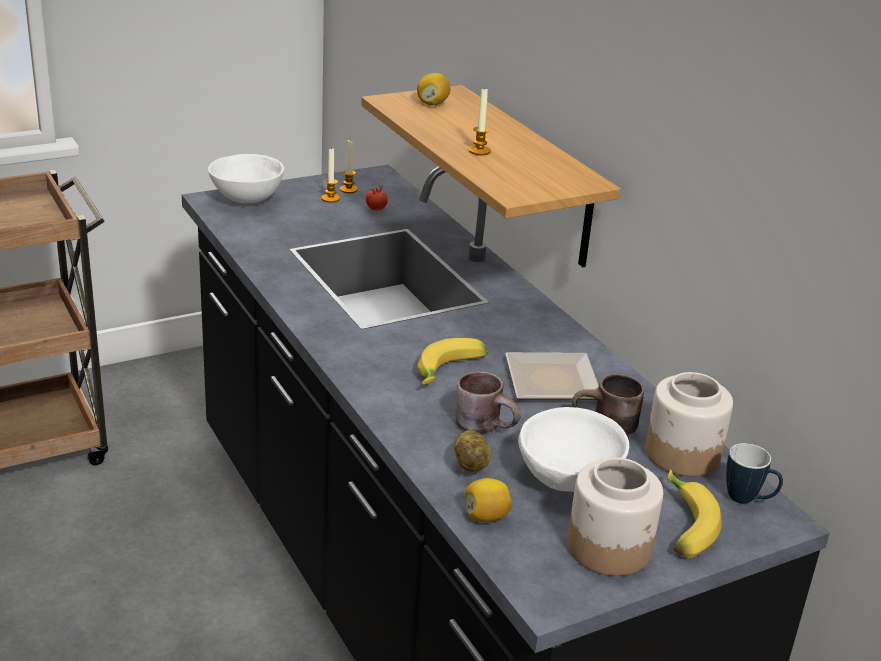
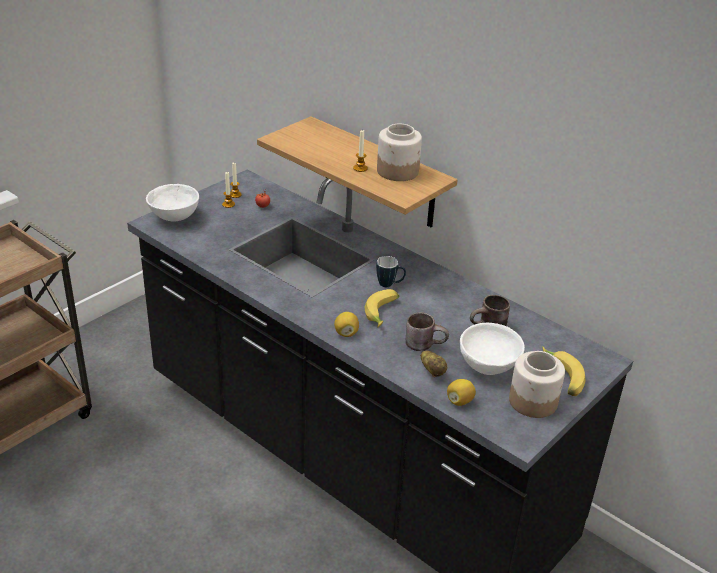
camera: 20 degrees left, 5 degrees up
(432, 103) = (305, 136): lemon -> lemon (346, 333)
(548, 380) = (440, 305): plate -> none
(683, 454) = (538, 334): jar -> jar (398, 171)
(748, 500) = (585, 353): mug -> mug (390, 285)

